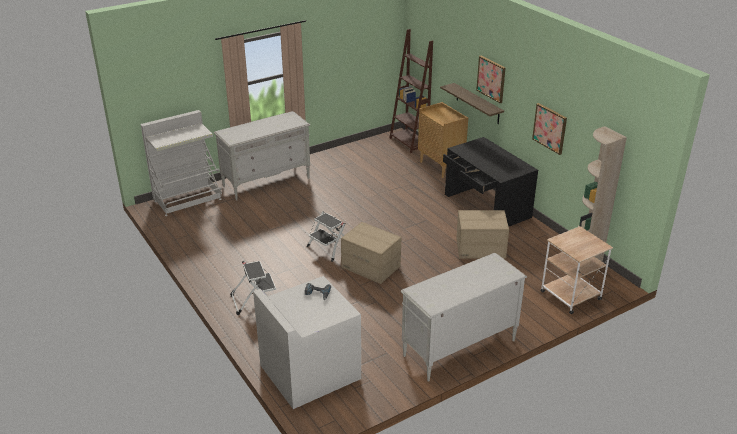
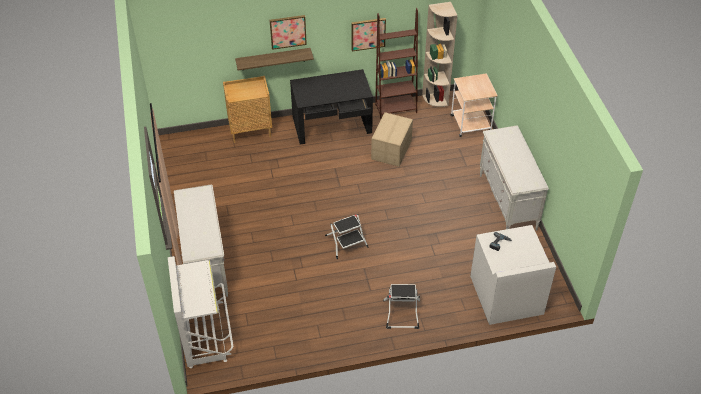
camera: 70 degrees left, 15 degrees up
(371, 266) = (387, 223): cardboard box -> none
(408, 143) = (192, 139): brown bookcase -> brown bookcase (396, 108)

